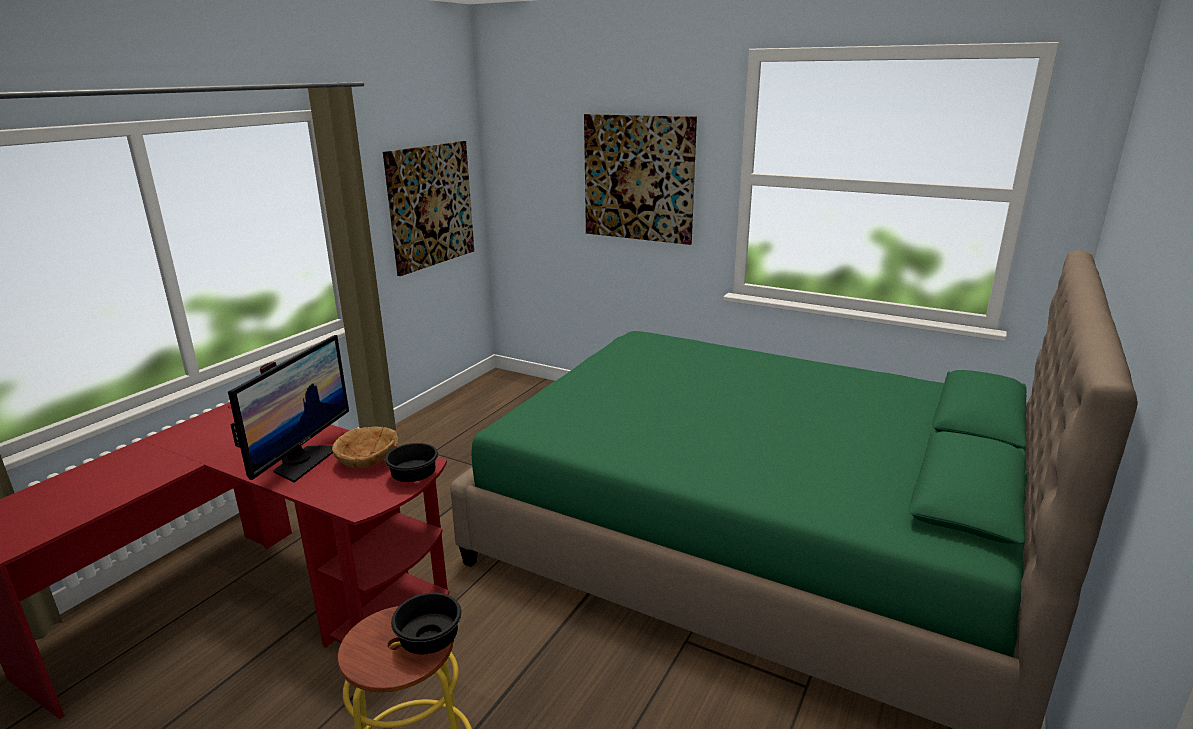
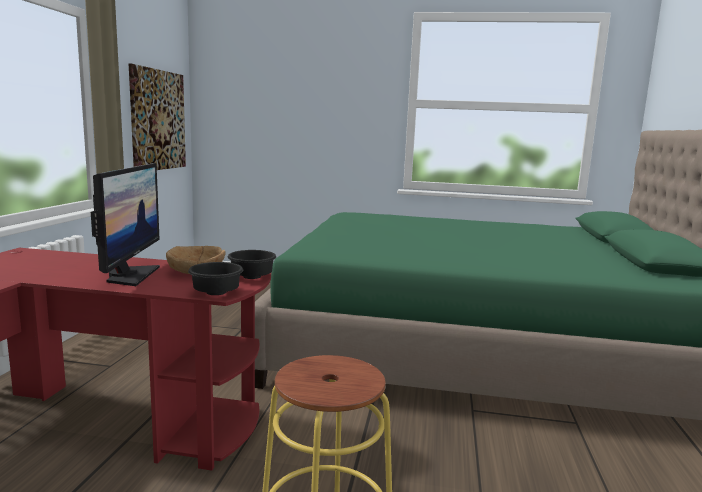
camera: 20 degrees left, 10 degrees down
(428, 640) = (358, 372): black bowl -> black bowl (214, 293)
(638, 178) = (328, 105): picture -> none

